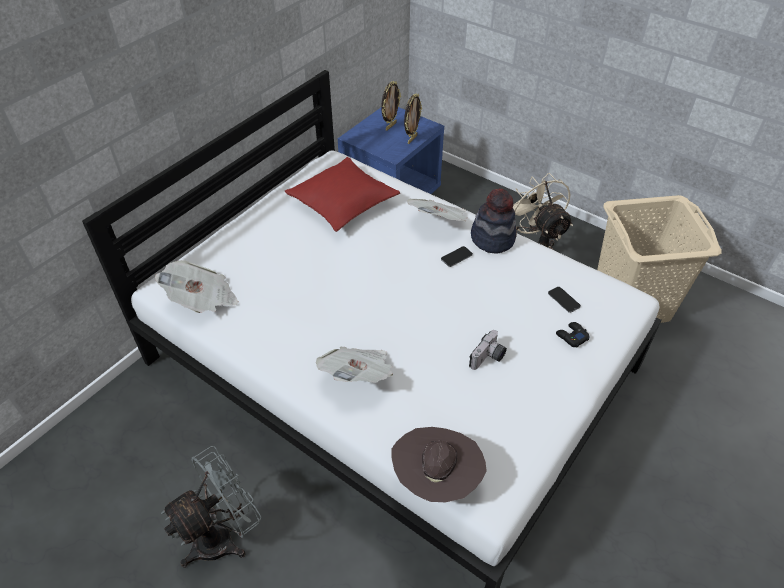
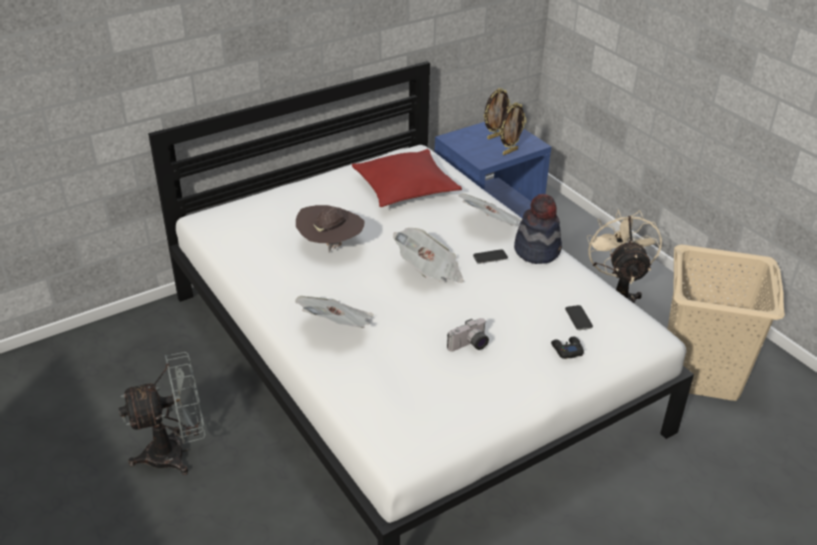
camera: 20 degrees right, 10 degrees down
(203, 300) = (233, 236): newspaper -> newspaper (429, 271)
(436, 478) = (361, 423): brown hat -> brown hat (331, 246)

